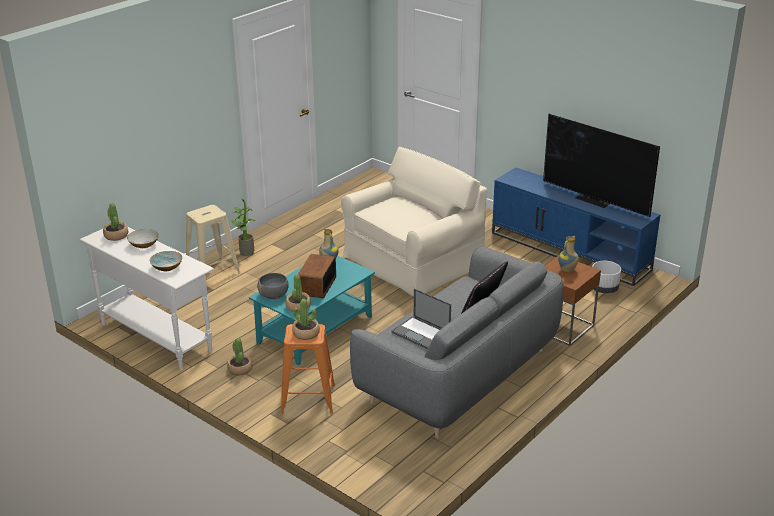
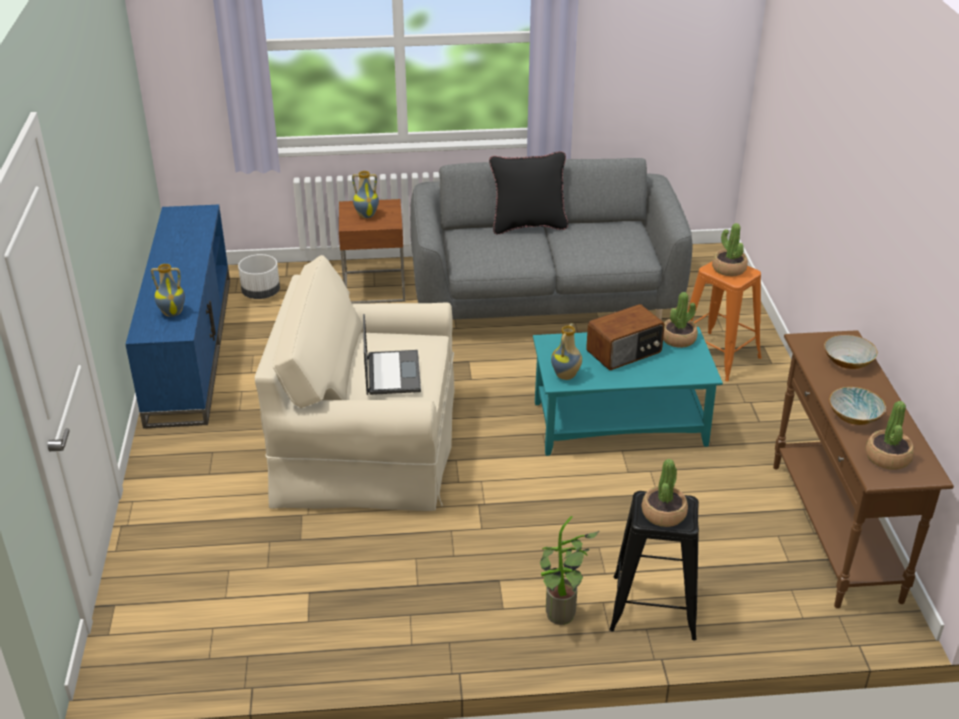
camera: 135 degrees left, 5 degrees up
(156, 337) = (834, 531): white console table -> brown console table
(212, 272) = (654, 607): beige stool -> black stool
(240, 369) = (759, 425): potted plant -> potted plant (664, 513)
(273, 295) = (690, 368): grey bowl -> none
(421, 333) = (600, 239): laptop -> laptop (392, 372)
(527, 183) = (173, 312): none -> vase
(595, 199) = (170, 252): television -> none

